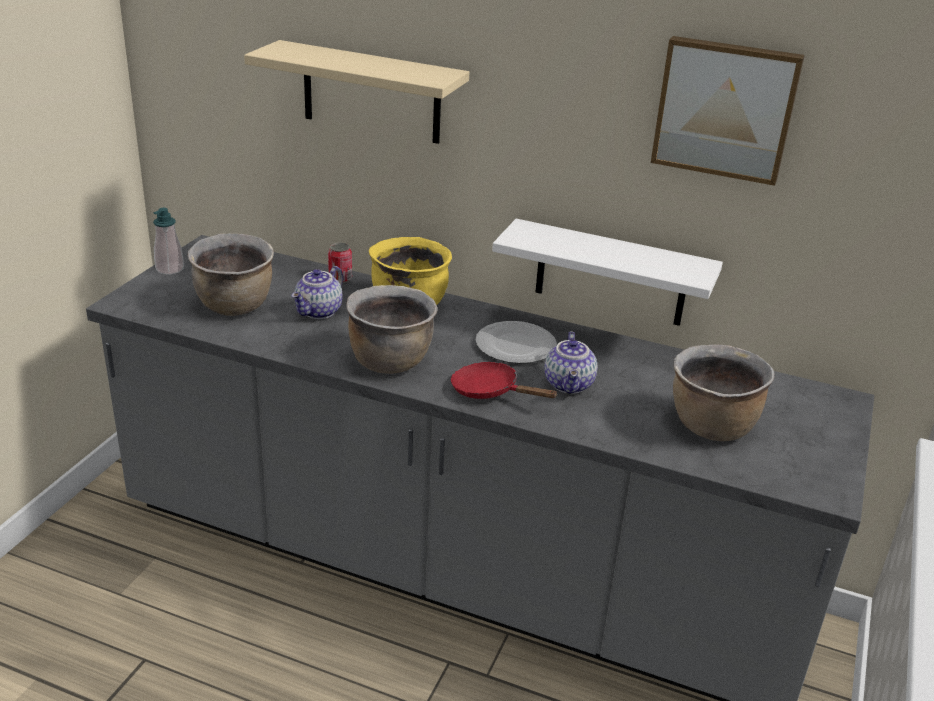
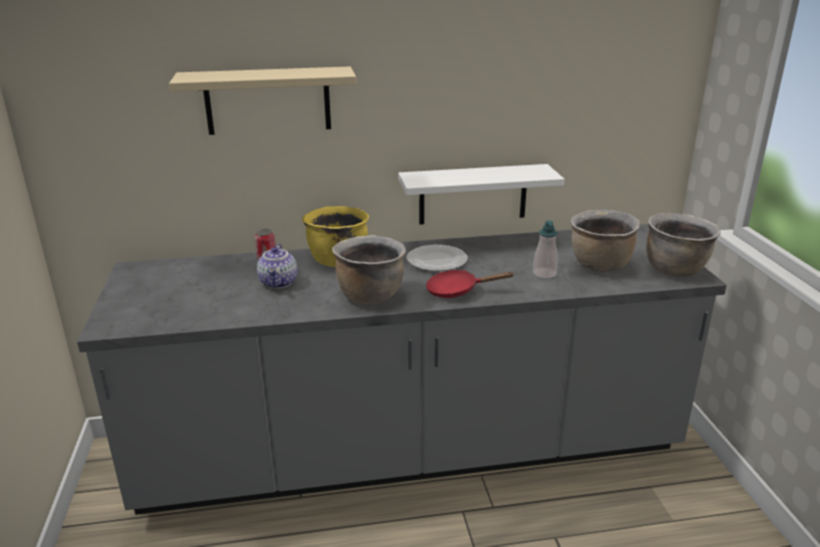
camera: 30 degrees left, 5 degrees down
(170, 269) = (119, 292): soap dispenser -> soap dispenser (544, 274)
(235, 306) = (209, 299): brown cooking pot -> brown cooking pot (675, 270)
(570, 385) = (497, 271): teapot -> none
(725, 109) = (539, 57): picture -> none

